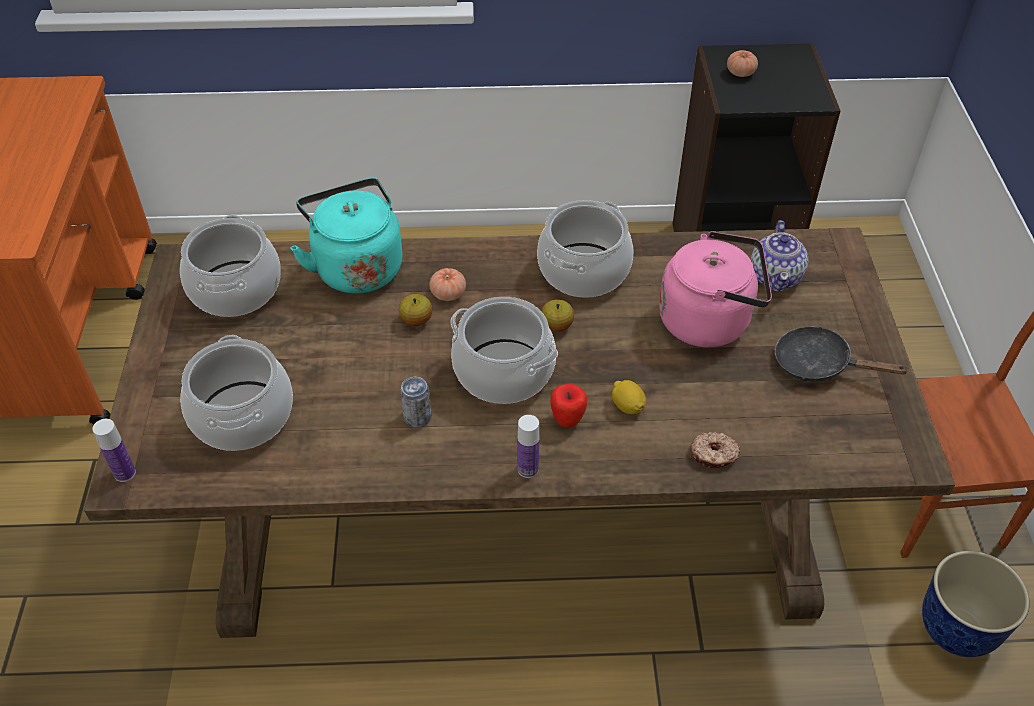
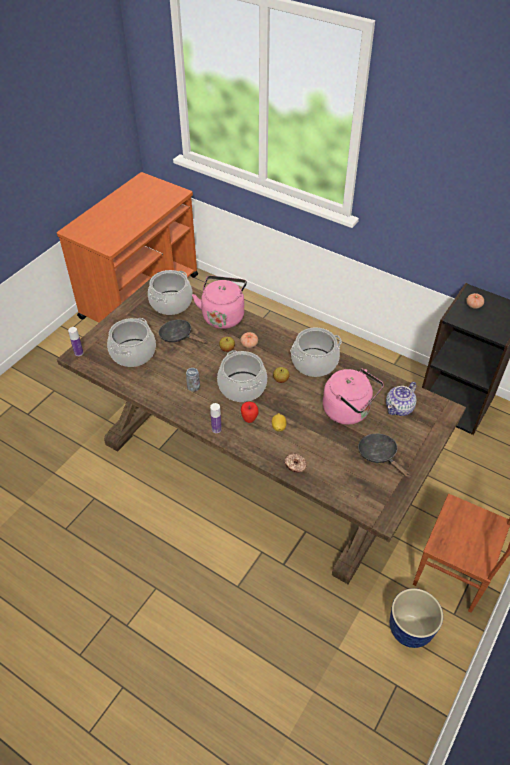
camera: 35 degrees right, 0 degrees up
(306, 341) = (179, 336): none -> black frying pan
(356, 266) = (223, 315): turquoise kettle -> pink kettle

